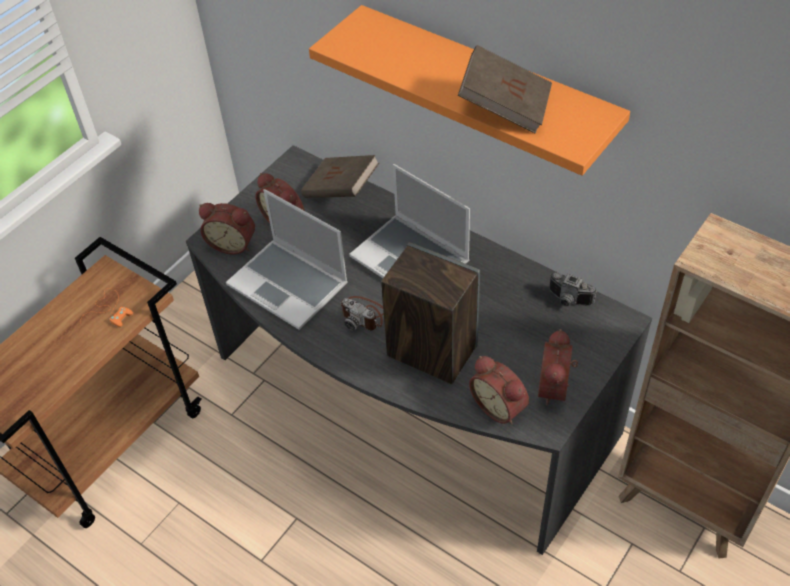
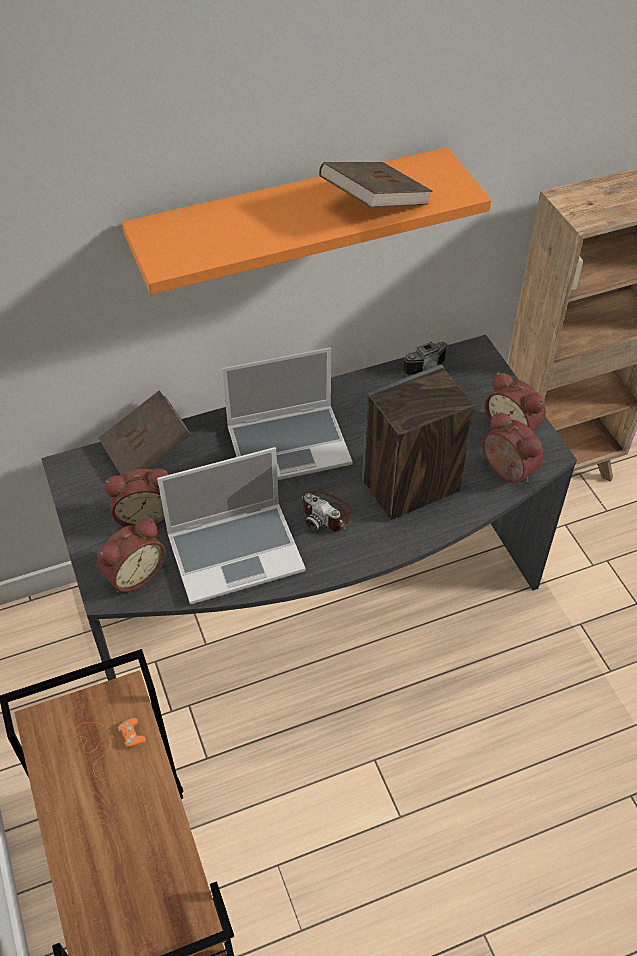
camera: 60 degrees left, 0 degrees up
(363, 315) = (326, 513): camera -> camera turned 60 degrees clockwise
(500, 406) = (505, 472): alarm clock -> alarm clock turned 120 degrees counterclockwise

